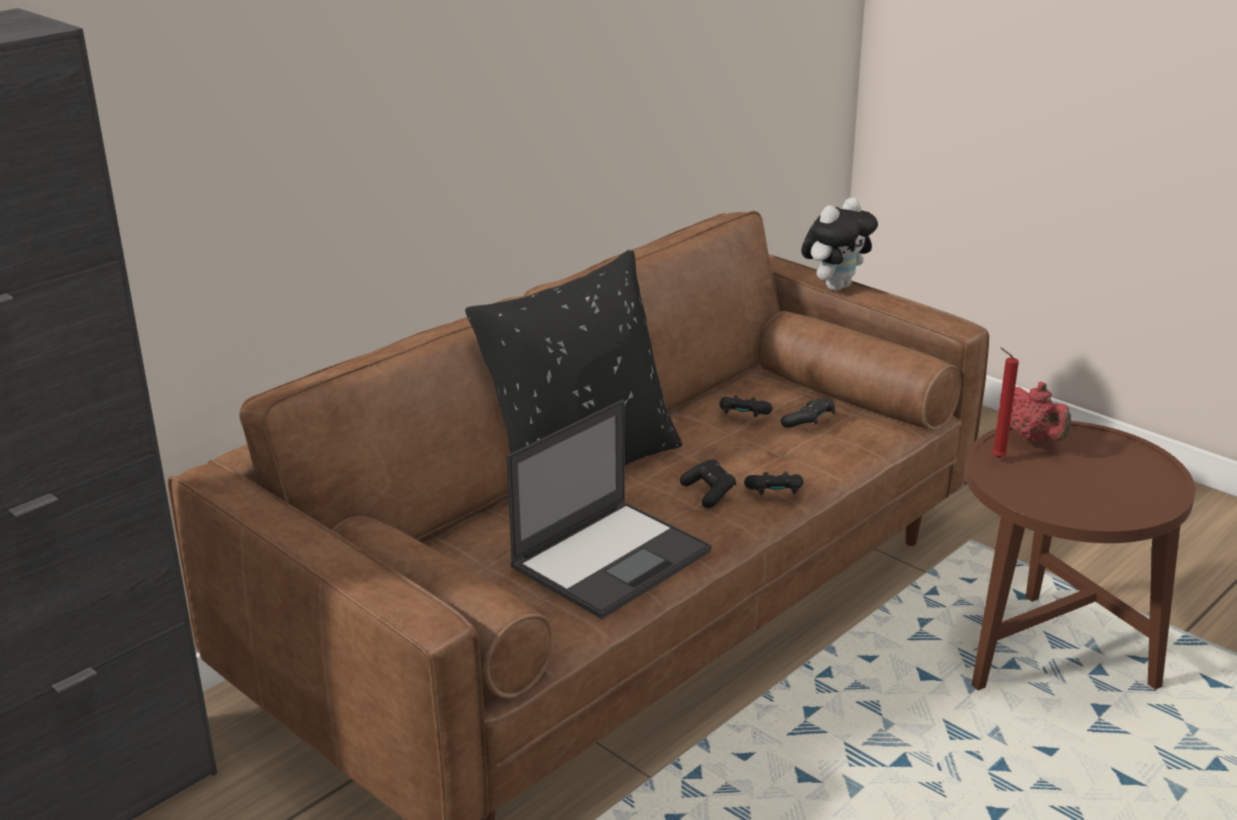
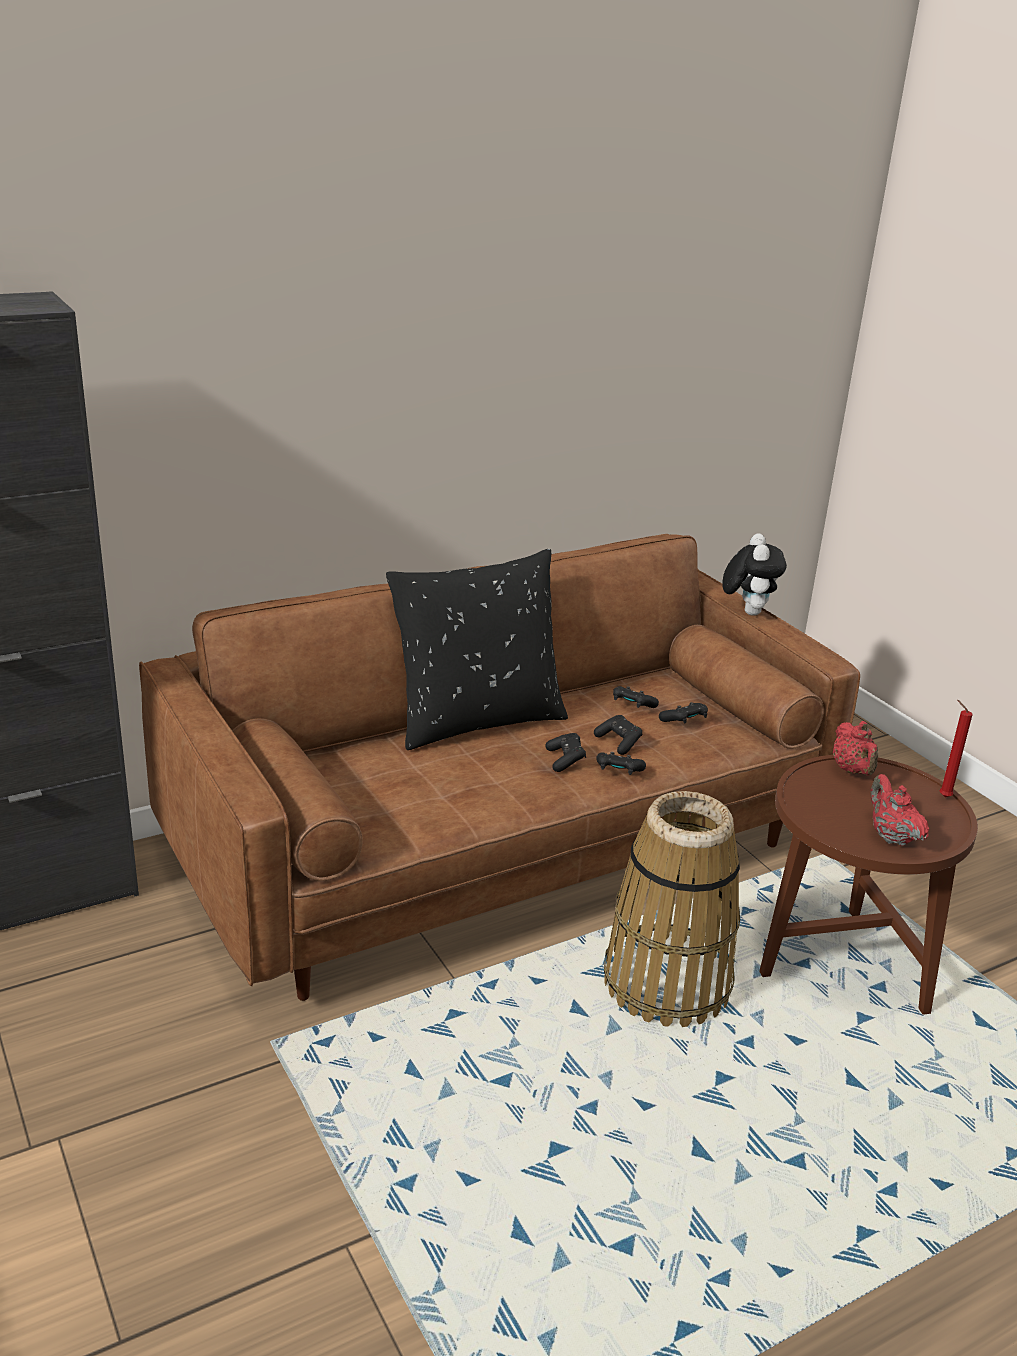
camera: 15 degrees right, 0 degrees up
(612, 558) = (457, 794): laptop -> none
(755, 460) = (619, 742): none -> black game controller
(835, 286) = (747, 611): plush toy -> plush toy turned 60 degrees counterclockwise
(882, 721) = (666, 982): none -> basket
(996, 457) = (809, 779): red candle -> red candle (942, 796)
(1113, 501) = (891, 836): none -> red teapot

